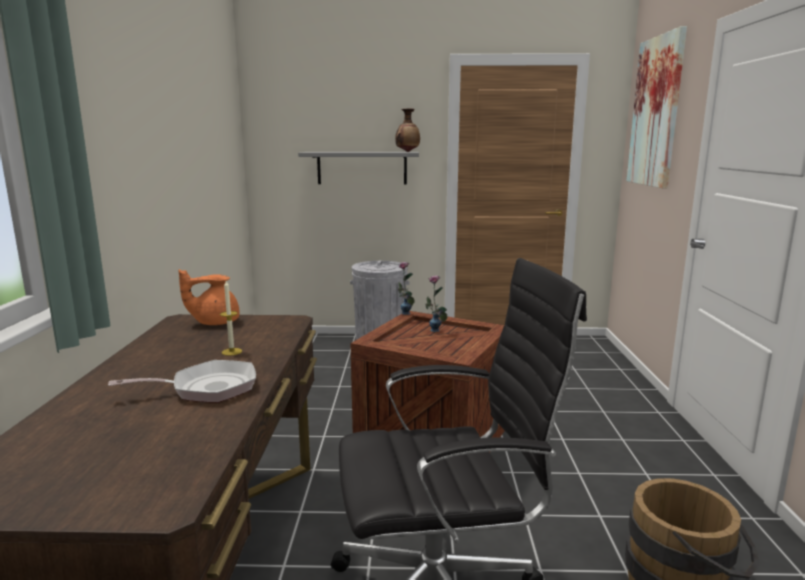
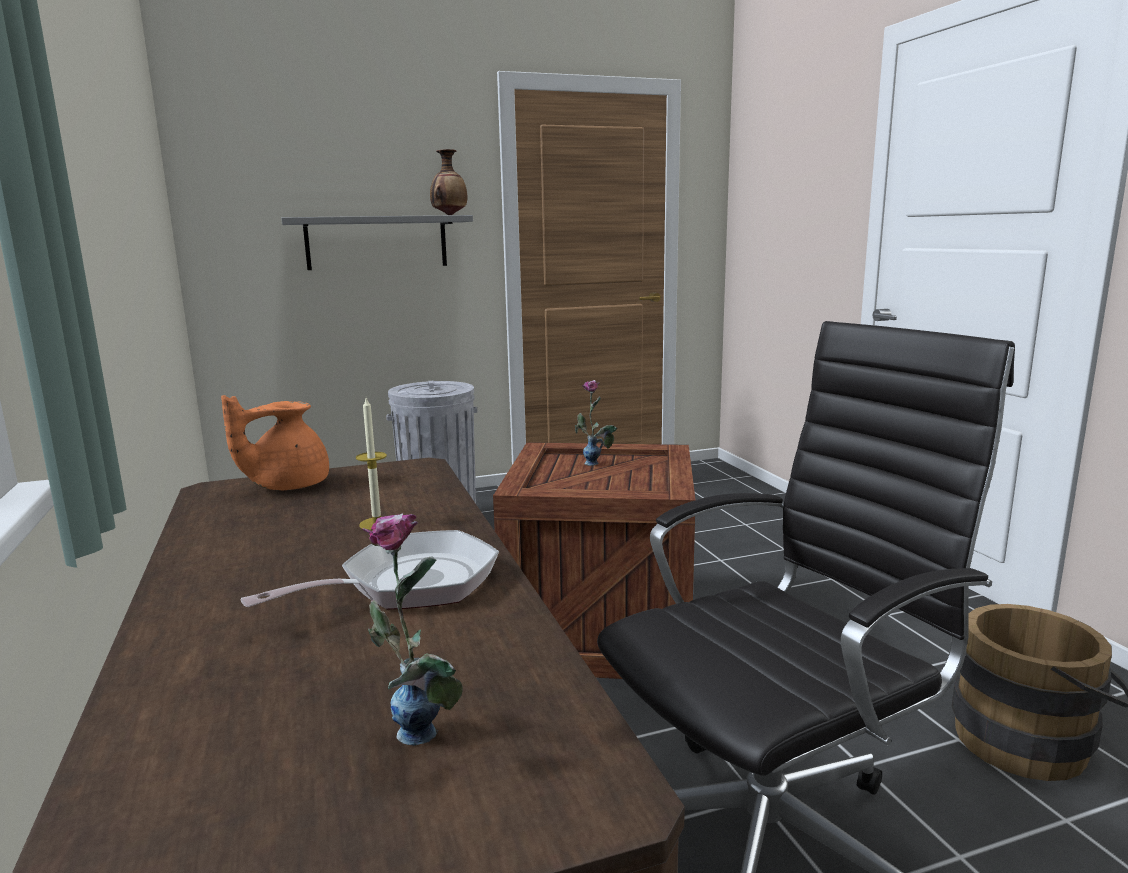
camera: 20 degrees left, 0 degrees up
(405, 315) = (532, 449): vase -> vase (419, 752)
(656, 112) = (783, 155): picture -> none

